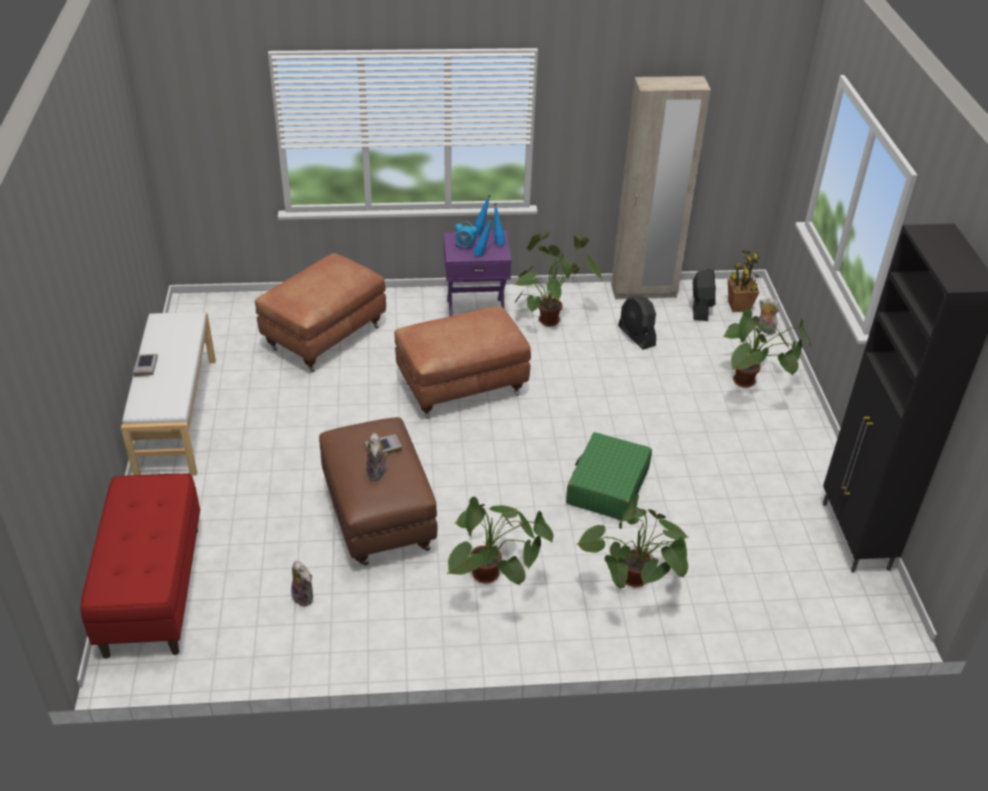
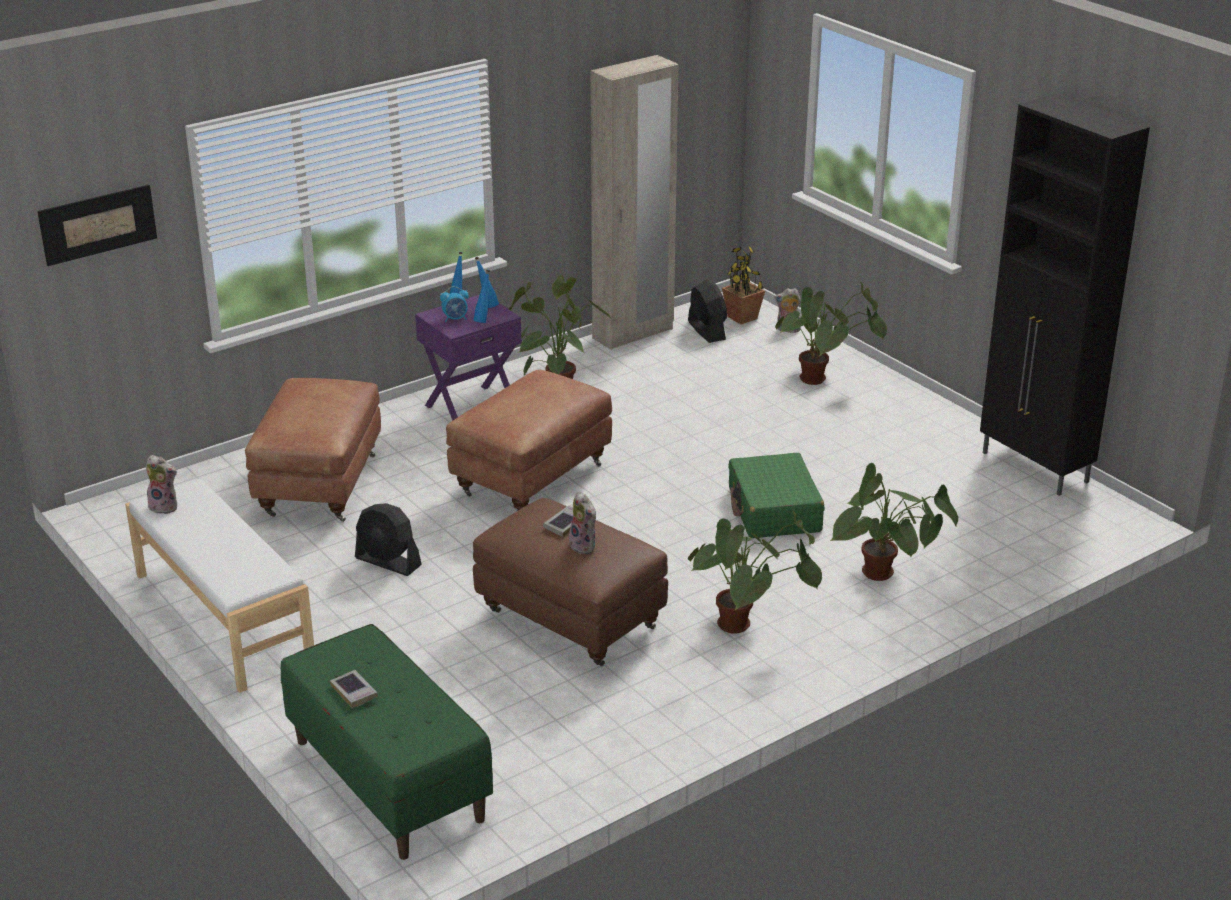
camera: 30 degrees left, 10 degrees down
(146, 367) = (194, 550): book -> book (354, 692)
(152, 589) = (387, 780): red bench -> green bench
(195, 109) = (98, 224): none -> picture
(305, 597) = (568, 717): plush toy -> plush toy (165, 506)
(636, 336) = (667, 374): black fan -> black fan (388, 562)

